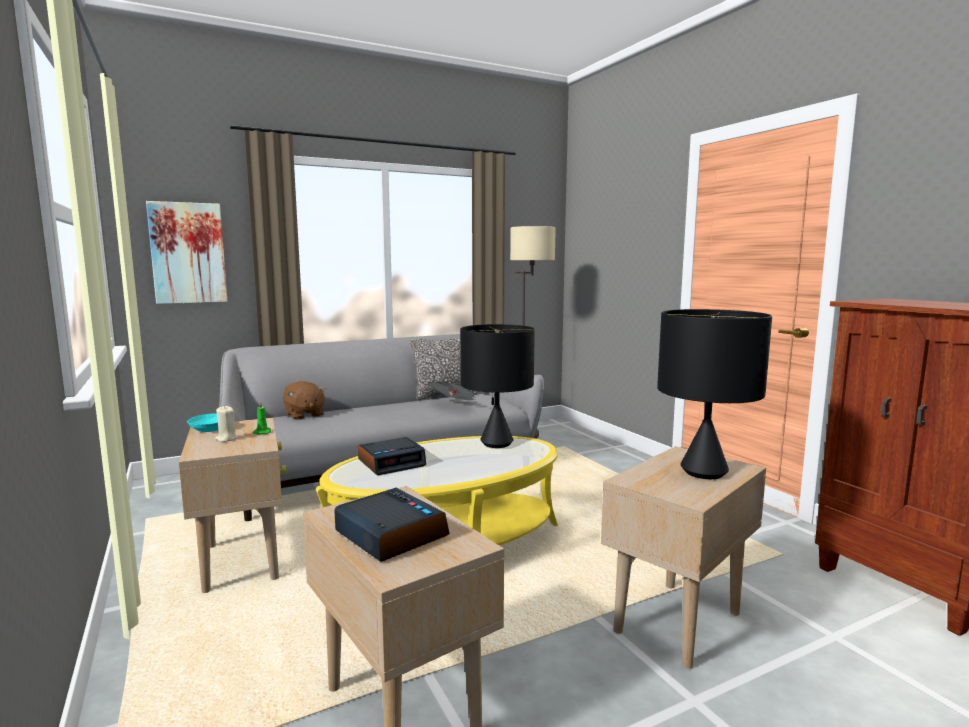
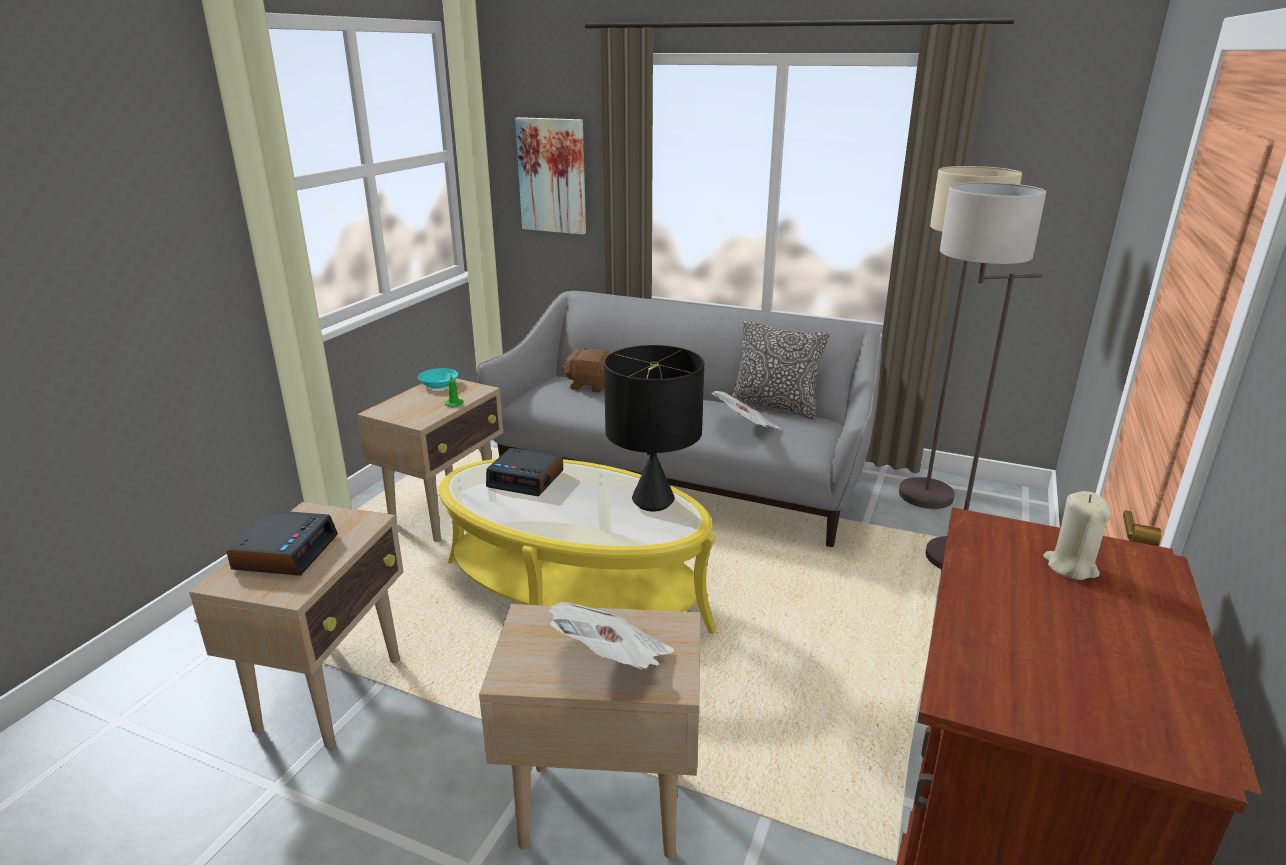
camera: 50 degrees right, 15 degrees up
(226, 439) = (423, 401): beige candle -> beige candle (1070, 566)
(304, 415) = (591, 385): brown plush toy -> brown plush toy turned 90 degrees clockwise
(577, 455) = (939, 560): none -> grey floor lamp
(704, 473) = (613, 661): black table lamp -> newspaper

